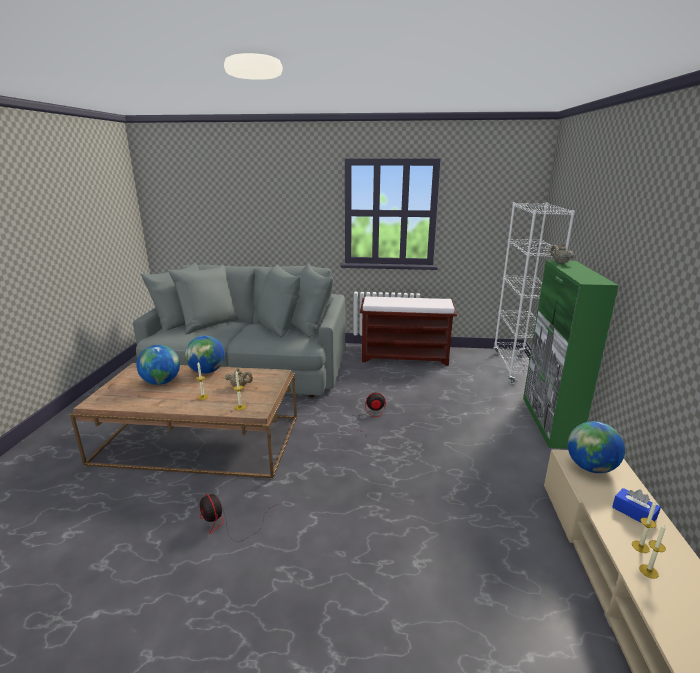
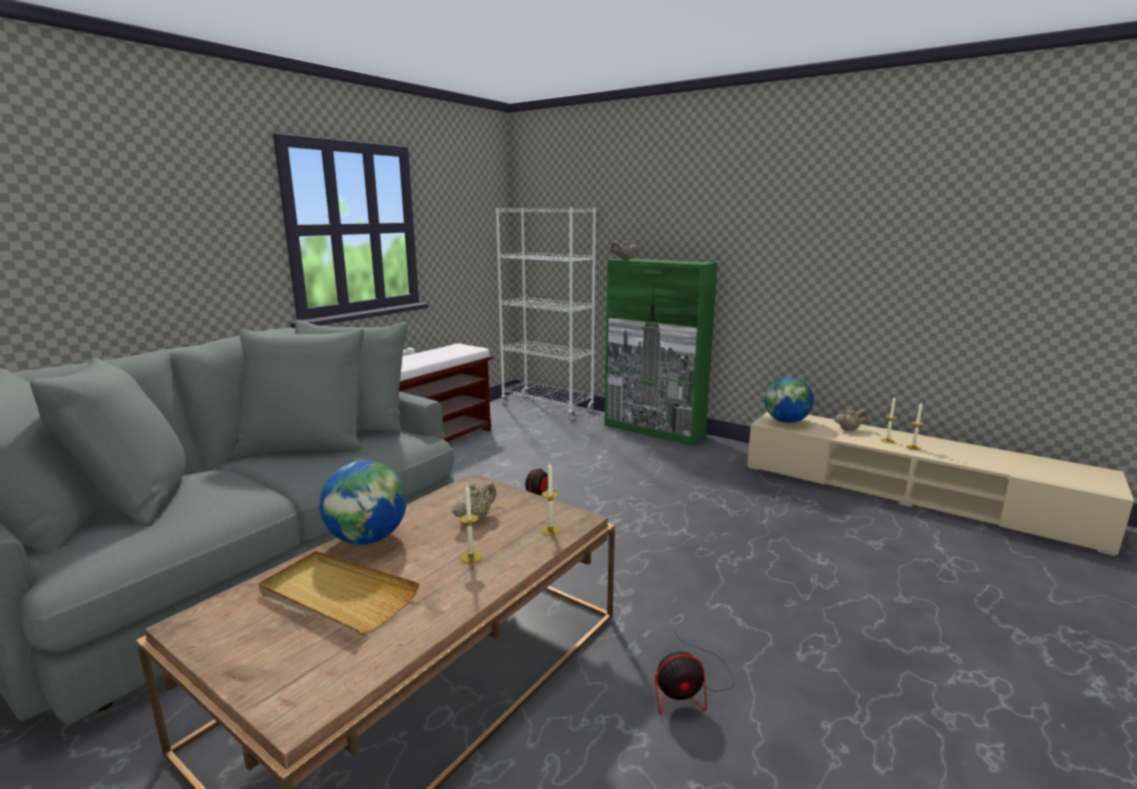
camera: 60 degrees left, 5 degrees down
(161, 382) = (337, 595): globe -> beige tray
(634, 513) = (849, 429): blue tissue box -> beige teapot

